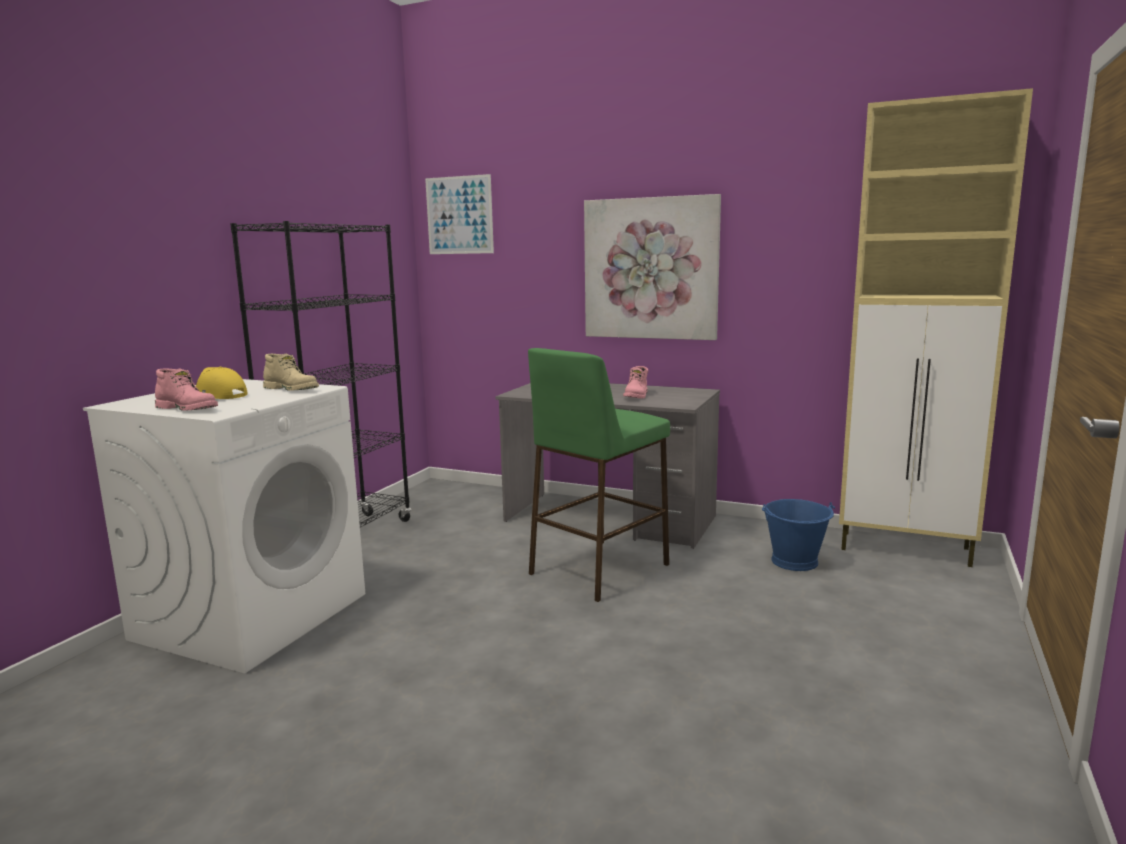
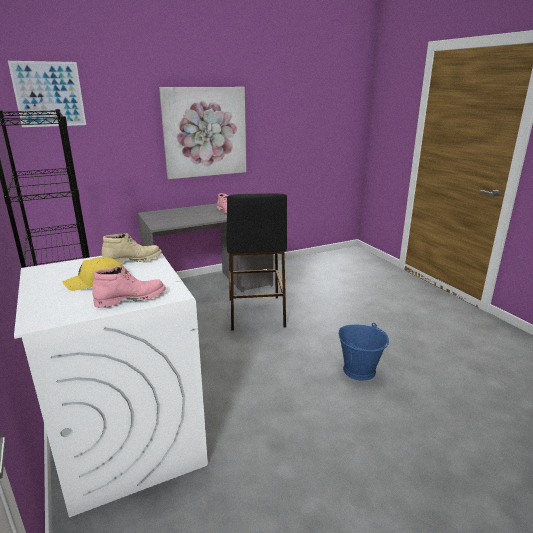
camera: 50 degrees left, 10 degrees up
(598, 569) = (256, 313): green stool -> black stool
(795, 561) = (315, 276): blue bucket -> blue bucket (359, 370)
(906, 549) = (335, 256): beige cabinet -> none

